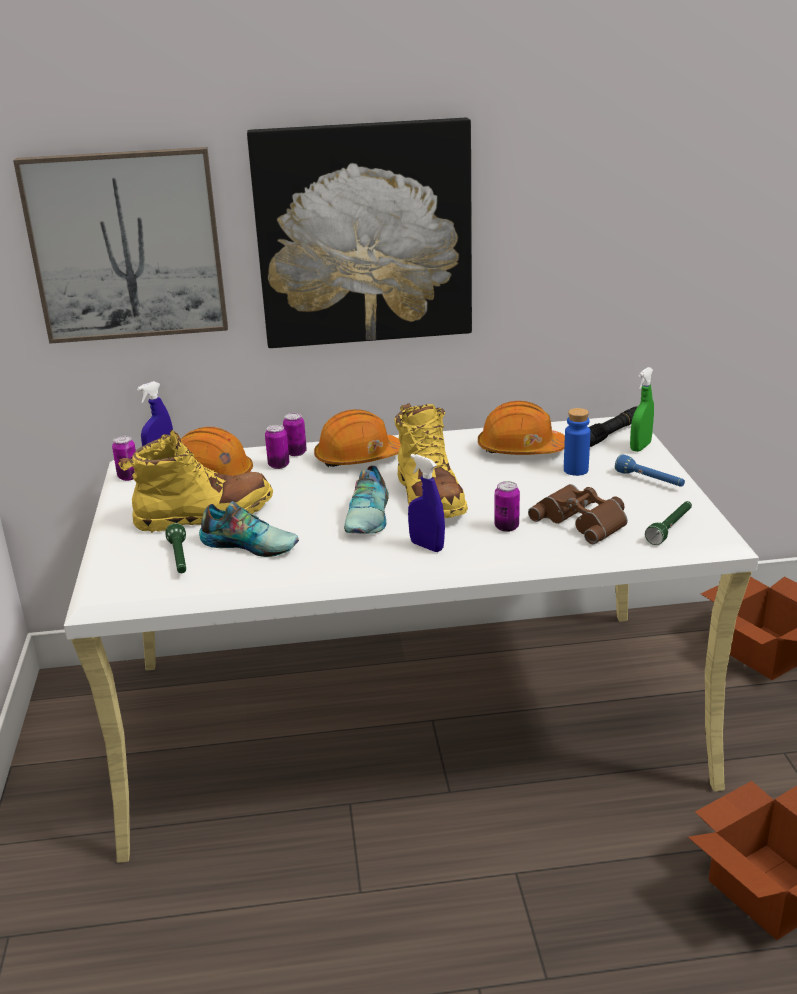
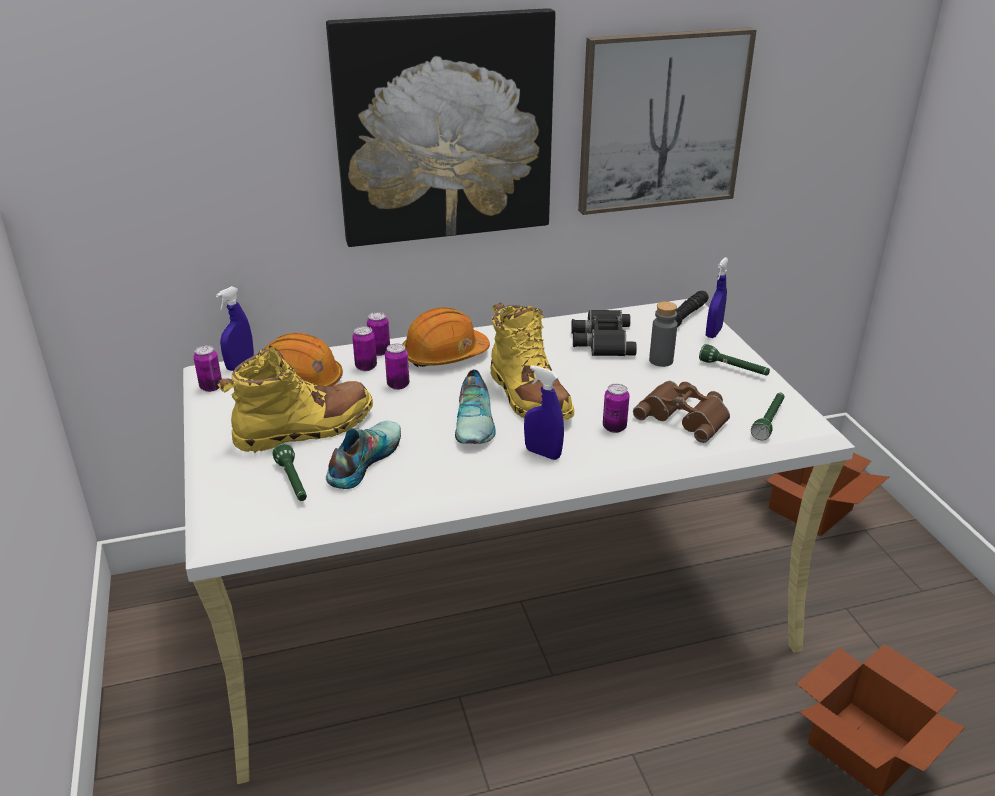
camera: 10 degrees left, 5 degrees up
(127, 246) = (197, 144): picture -> picture (661, 121)
(250, 544) = (362, 460): shoe -> shoe turned 75 degrees counterclockwise
(304, 482) = (398, 385): none -> can
(520, 450) = (601, 340): orange hard hat -> black binoculars
(575, 470) = (661, 360): blue bottle -> grey bottle
(640, 447) = (713, 333): green spray bottle -> blue spray bottle
(649, 480) = (733, 369): blue flashlight -> green flashlight

